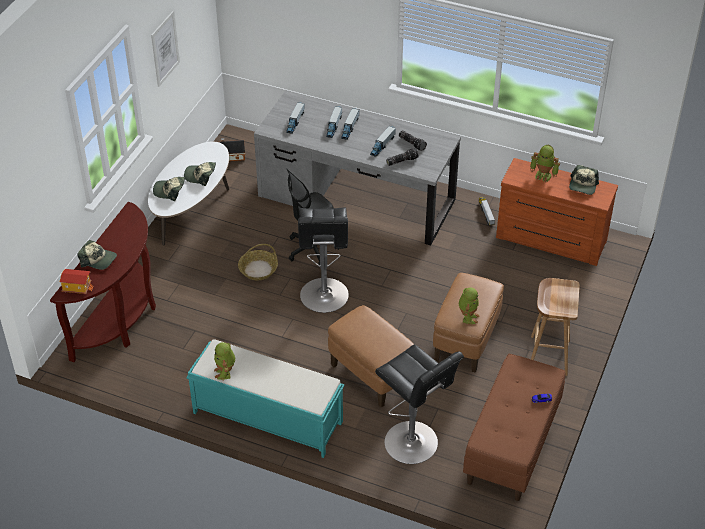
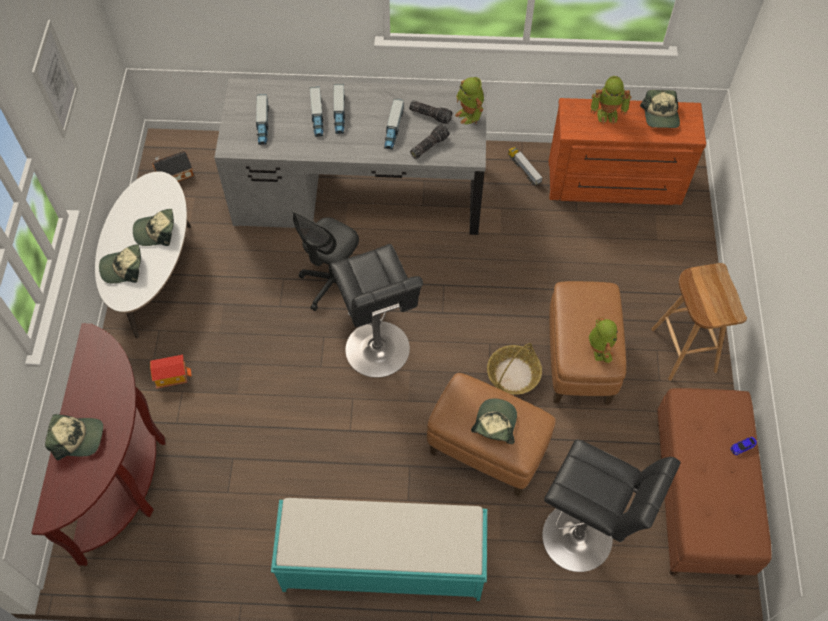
camera: 20 degrees left, 15 degrees up
(77, 287) = (65, 497): toy house -> toy house (171, 376)
(225, 372) = (324, 549): toy robot -> toy robot (470, 115)
(258, 269) = (277, 336): basket -> basket (513, 374)
(373, 338) = (495, 424): none -> cap

